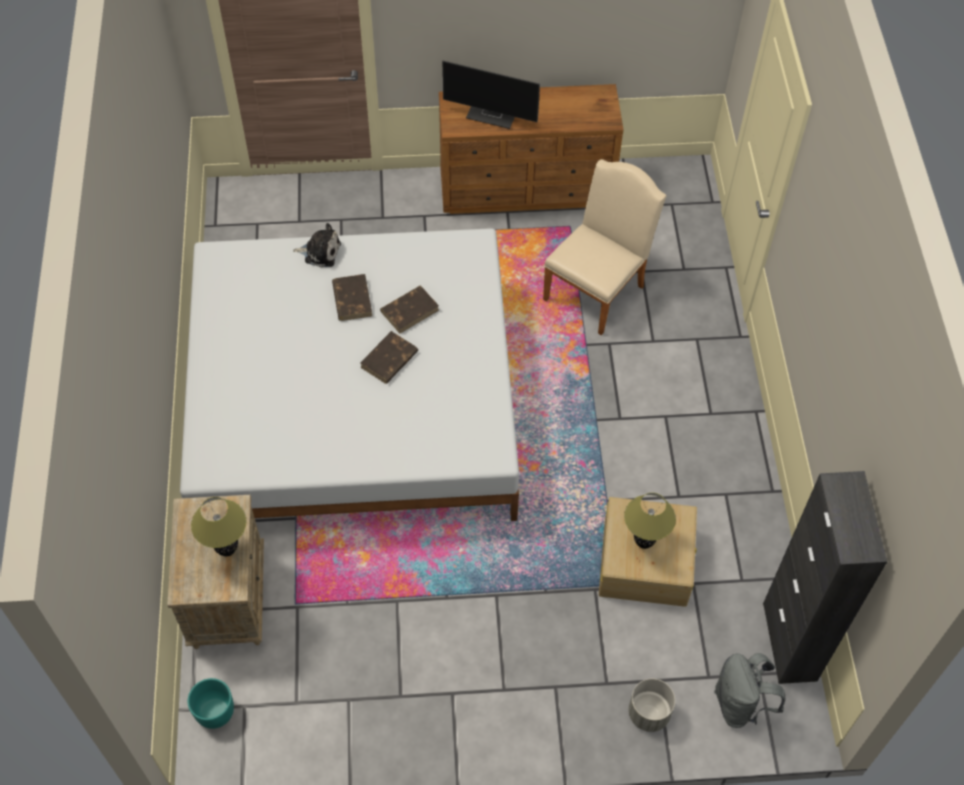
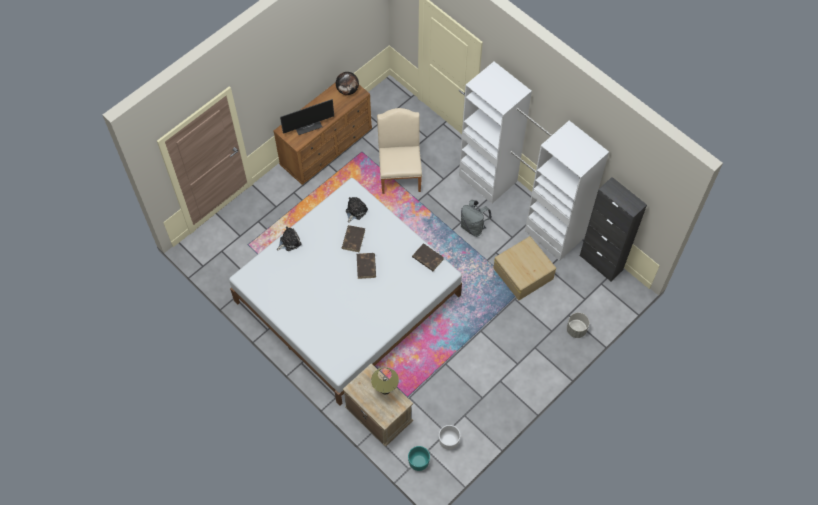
camera: 40 degrees left, 5 degrees up
(287, 718) = (448, 441): none -> white planter
(352, 299) = (324, 252): brown book -> brown book (427, 258)
(452, 275) = (355, 211): none -> plush toy
(595, 106) = (348, 90): none -> globe
(643, 543) = (524, 265): table lamp -> none
(736, 462) = (521, 206): none -> white wardrobe
(740, 704) = (604, 300): grey backpack -> grey backpack (473, 227)

